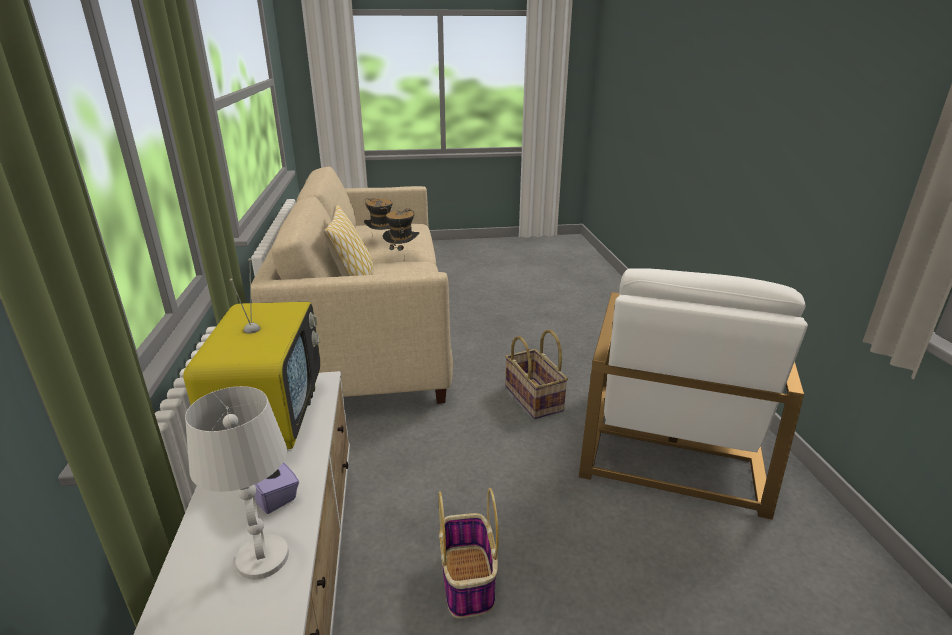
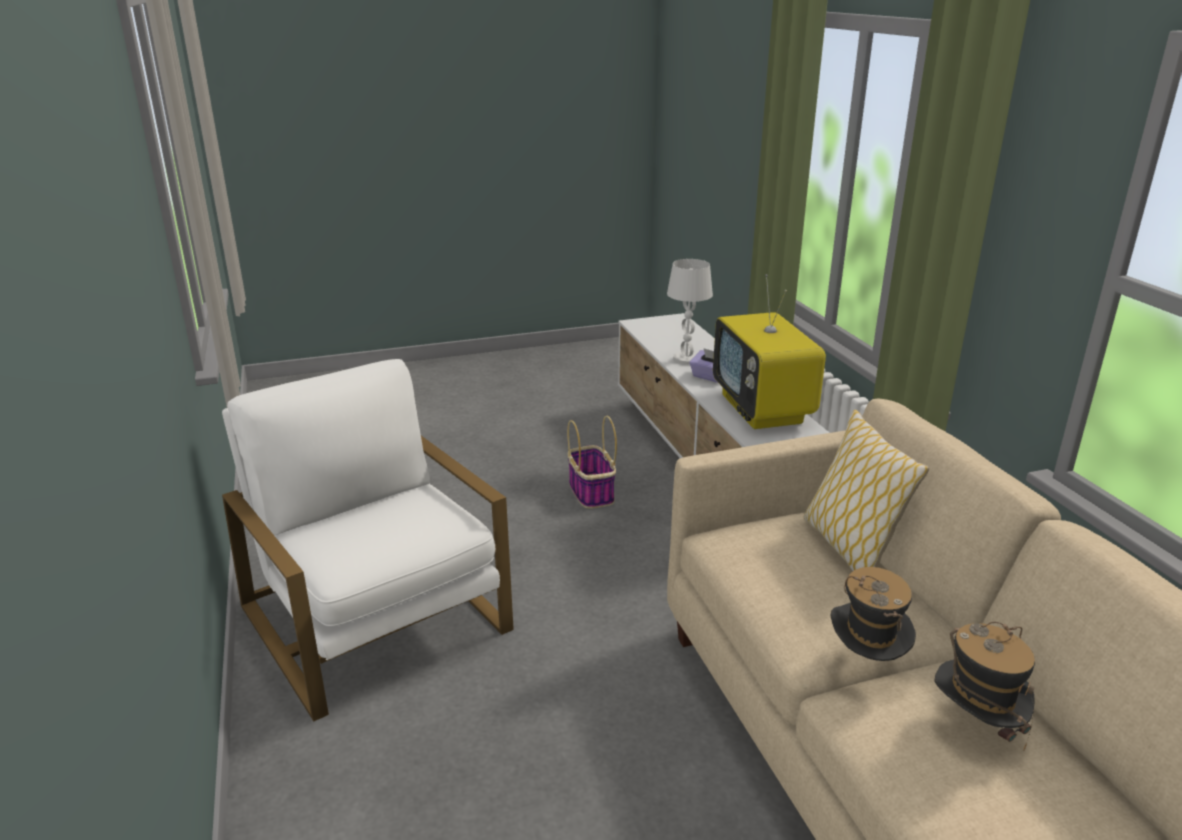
camera: 170 degrees right, 0 degrees up
(534, 398) = (552, 662): basket -> none
(671, 441) = (378, 619): white armchair -> white armchair turned 45 degrees counterclockwise

